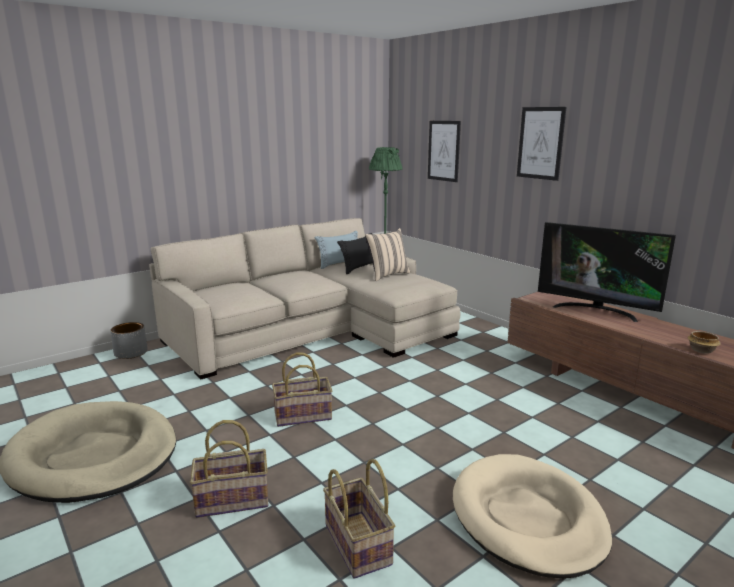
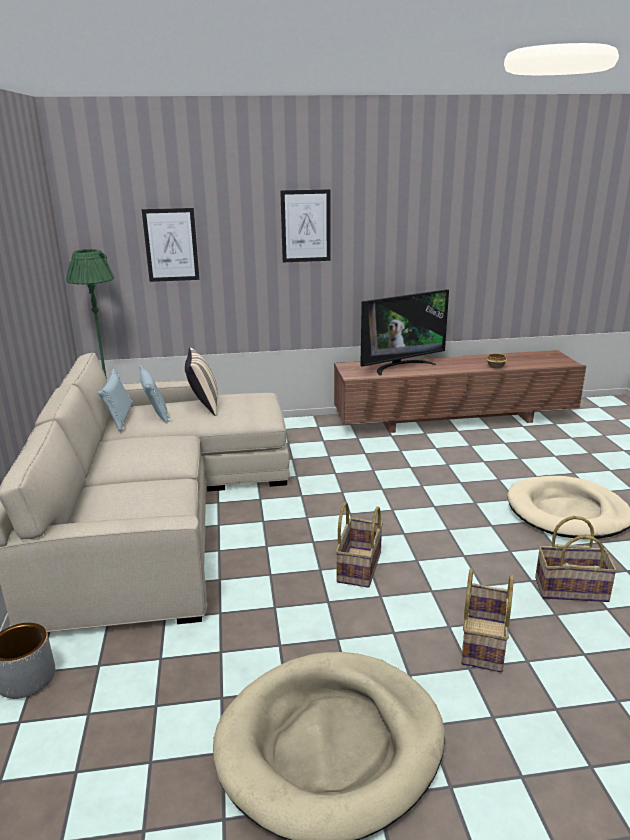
camera: 60 degrees left, 5 degrees up
(359, 268) = (155, 412): black pillow -> blue pillow

